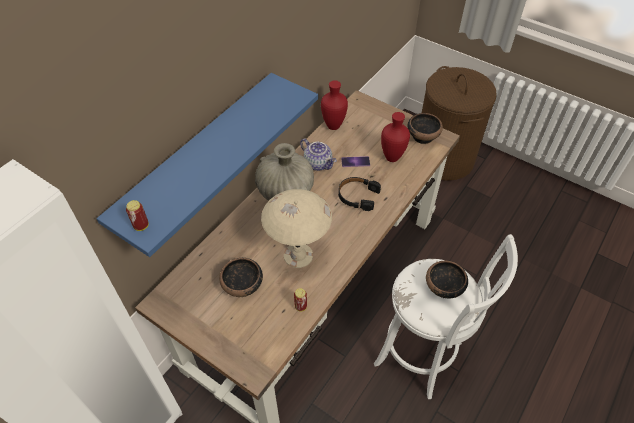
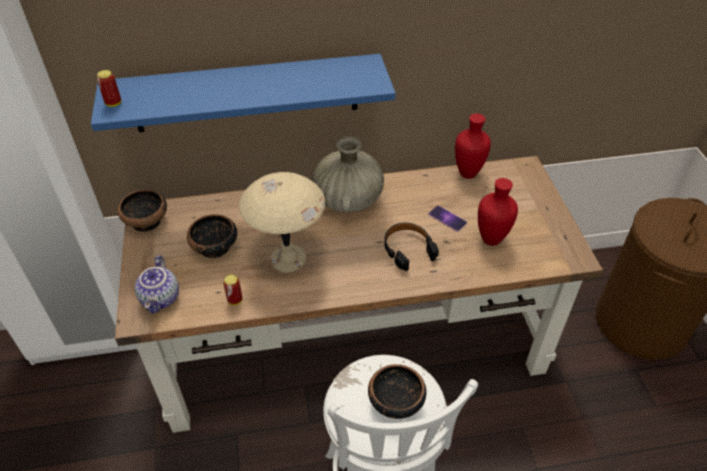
camera: 45 degrees right, 5 degrees down
(318, 163) = (409, 196): teapot -> teapot (161, 299)
(423, 136) = (555, 242): bowl -> bowl (147, 221)

